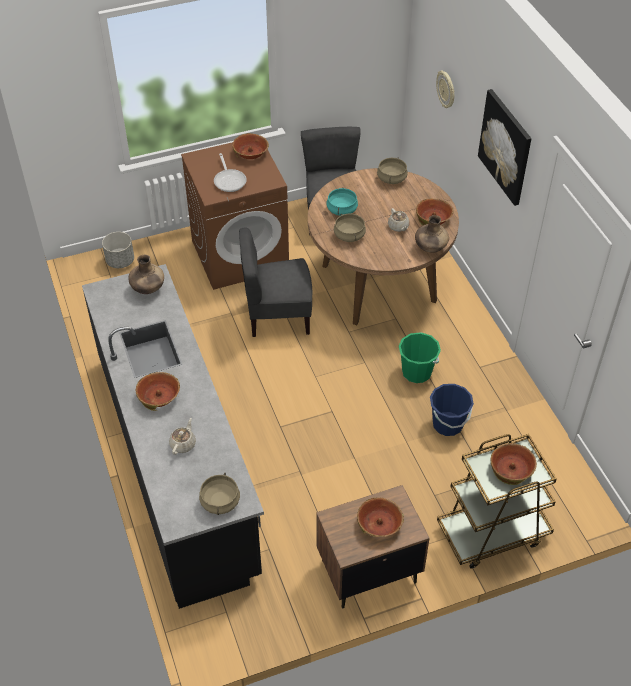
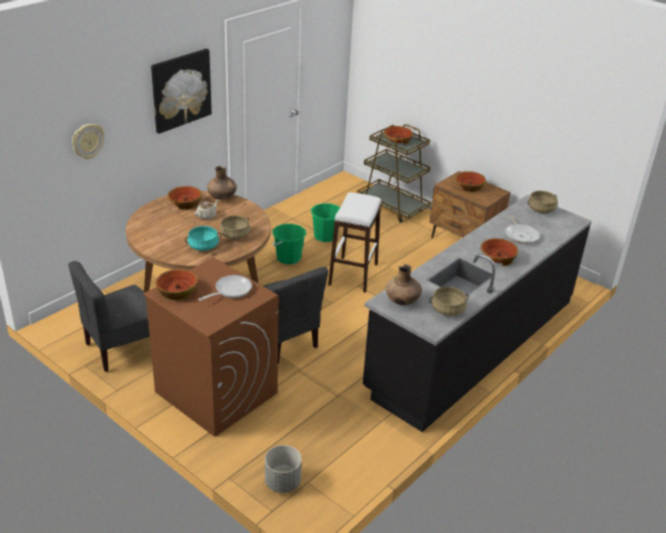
camera: 120 degrees left, 15 degrees down
(183, 444) = (520, 235): beige teapot -> frying pan
(355, 416) = (353, 274): none -> white stool
(392, 178) = (141, 231): beige cooking pot -> beige cooking pot (447, 310)
(447, 424) = (325, 236): blue bucket -> green bucket

